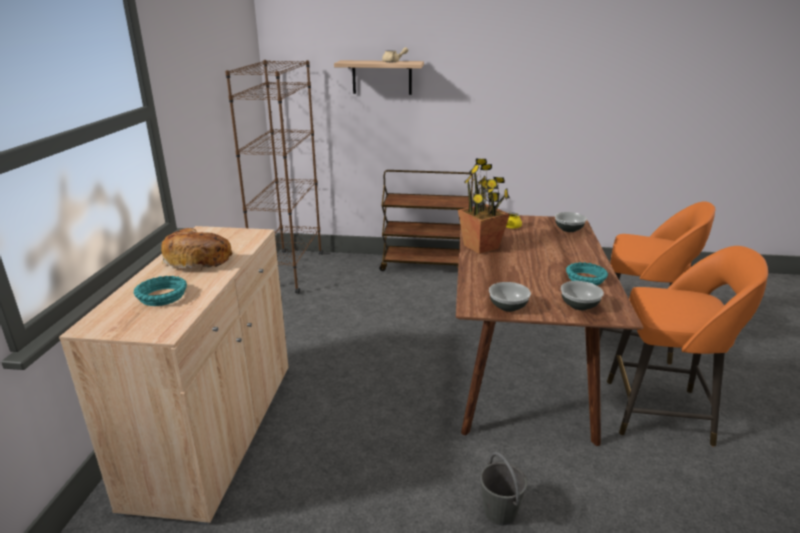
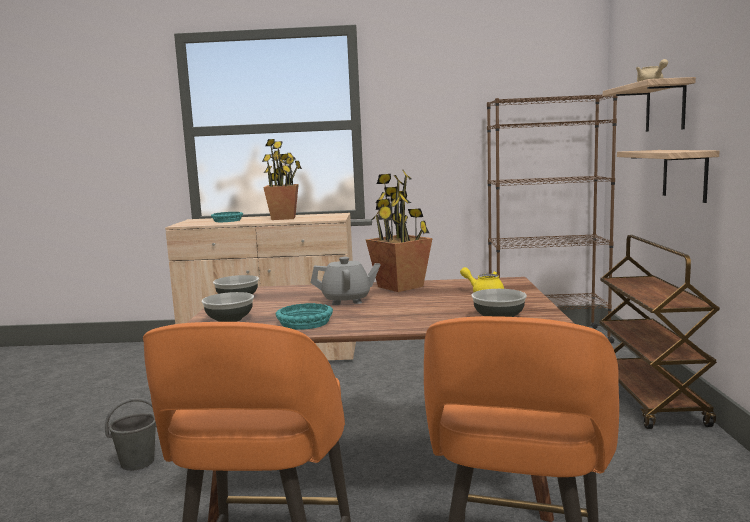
camera: 85 degrees right, 15 degrees down
(198, 259) = (283, 218): bread -> potted plant
(414, 124) = (685, 174): none -> shelf
(522, 265) = (346, 300): none -> grey teapot

